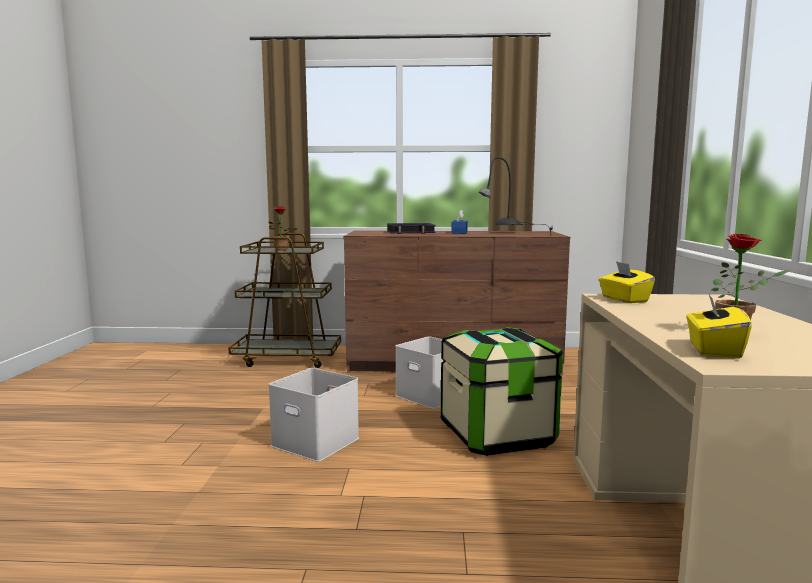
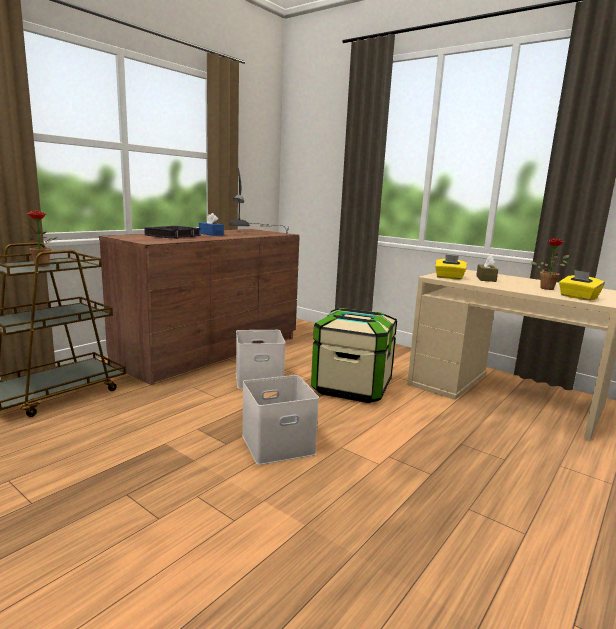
camera: 55 degrees left, 5 degrees up
(687, 309) = (486, 279): none -> brown tissue box

